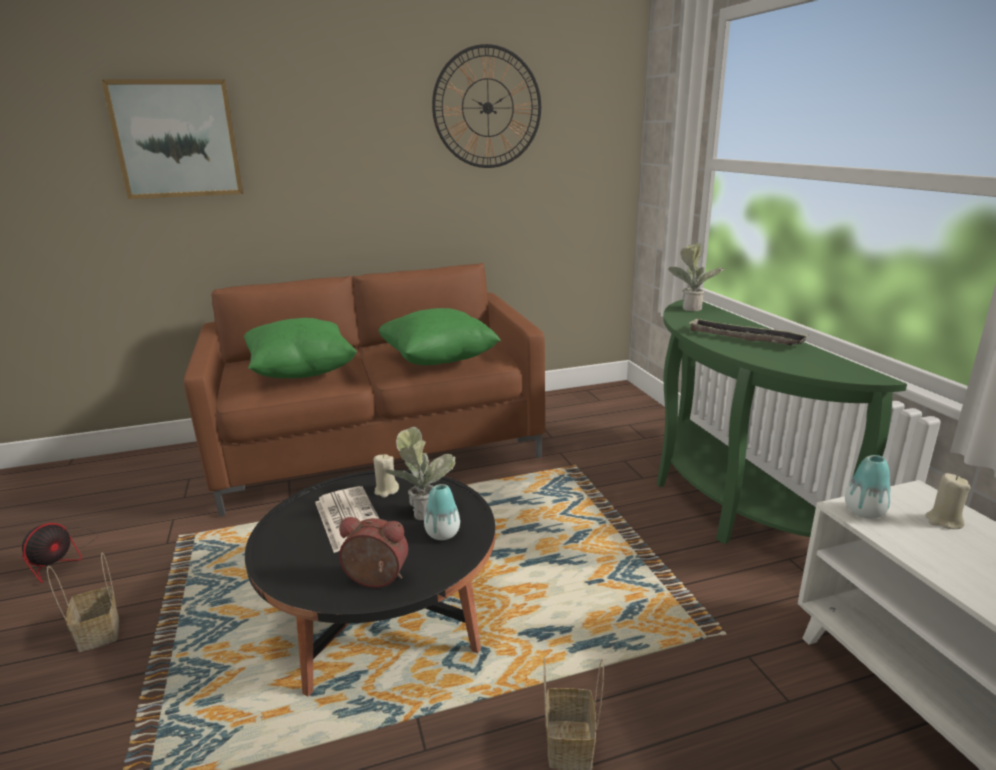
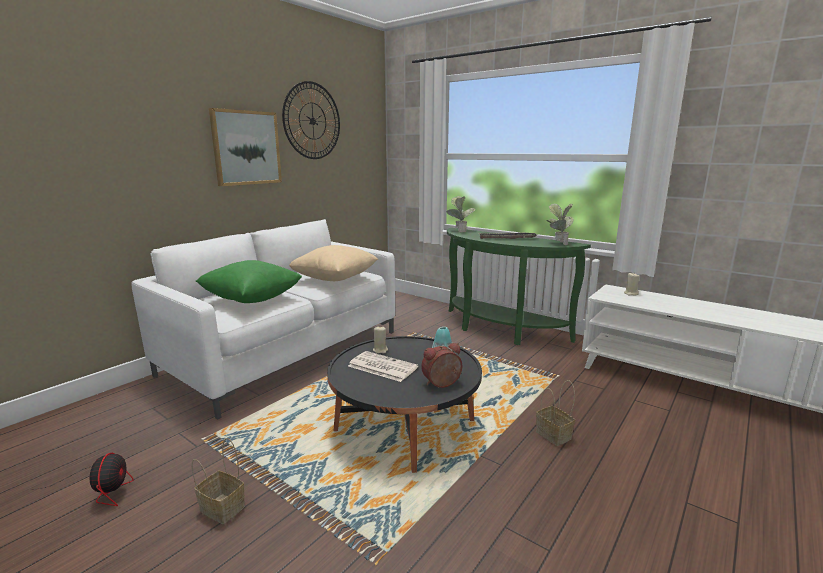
camera: 35 degrees left, 5 degrees down
(177, 139) = (106, 130): picture -> picture (246, 148)
(378, 450) = (285, 354): brown sofa -> white sofa
(421, 509) = (414, 352): potted plant -> potted plant (557, 244)
(438, 361) = (335, 279): green pillow -> beige pillow
(864, 512) = (606, 297): vase -> none

